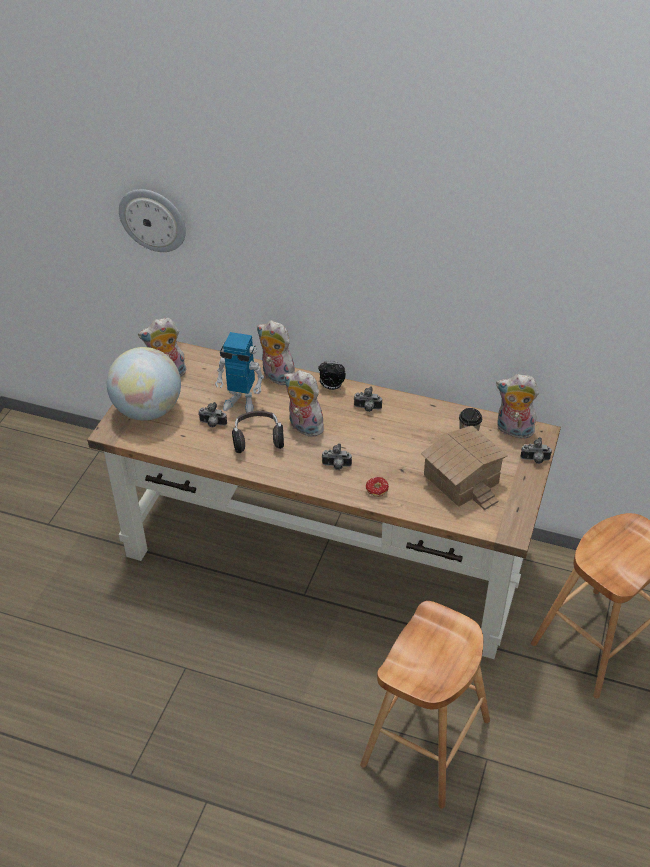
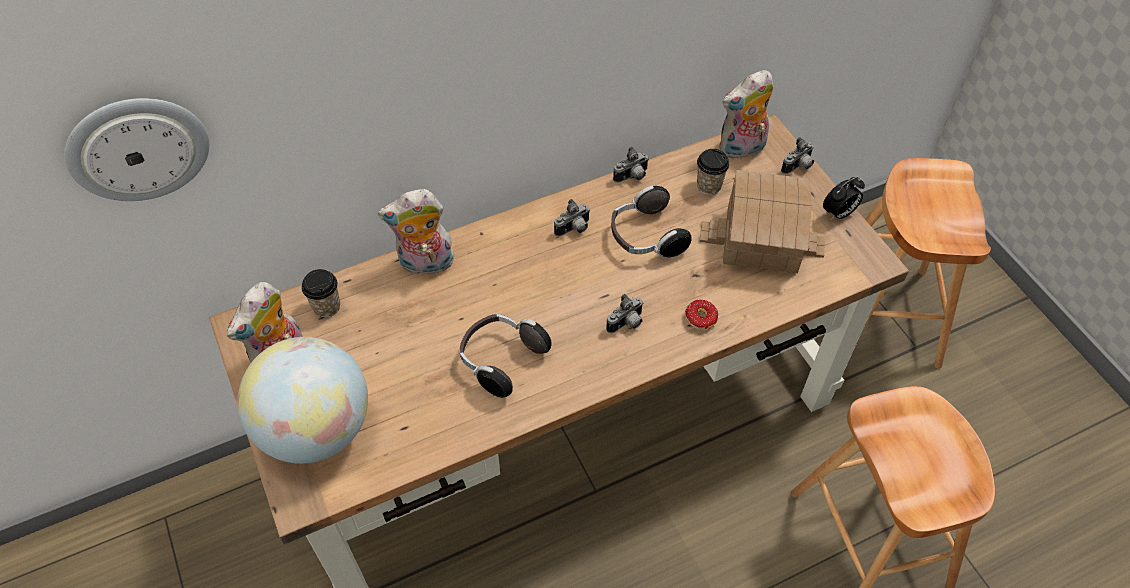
camera: 45 degrees left, 10 degrees up
(211, 365) = (327, 306): none -> cup
(212, 424) = (423, 383): camera -> camera (632, 177)
(241, 402) = (423, 328): toy robot -> none
(303, 427) = (534, 304): plush toy -> none
(331, 387) = (504, 232): alarm clock -> alarm clock (838, 214)
(399, 436) = (645, 237): none -> headphones

